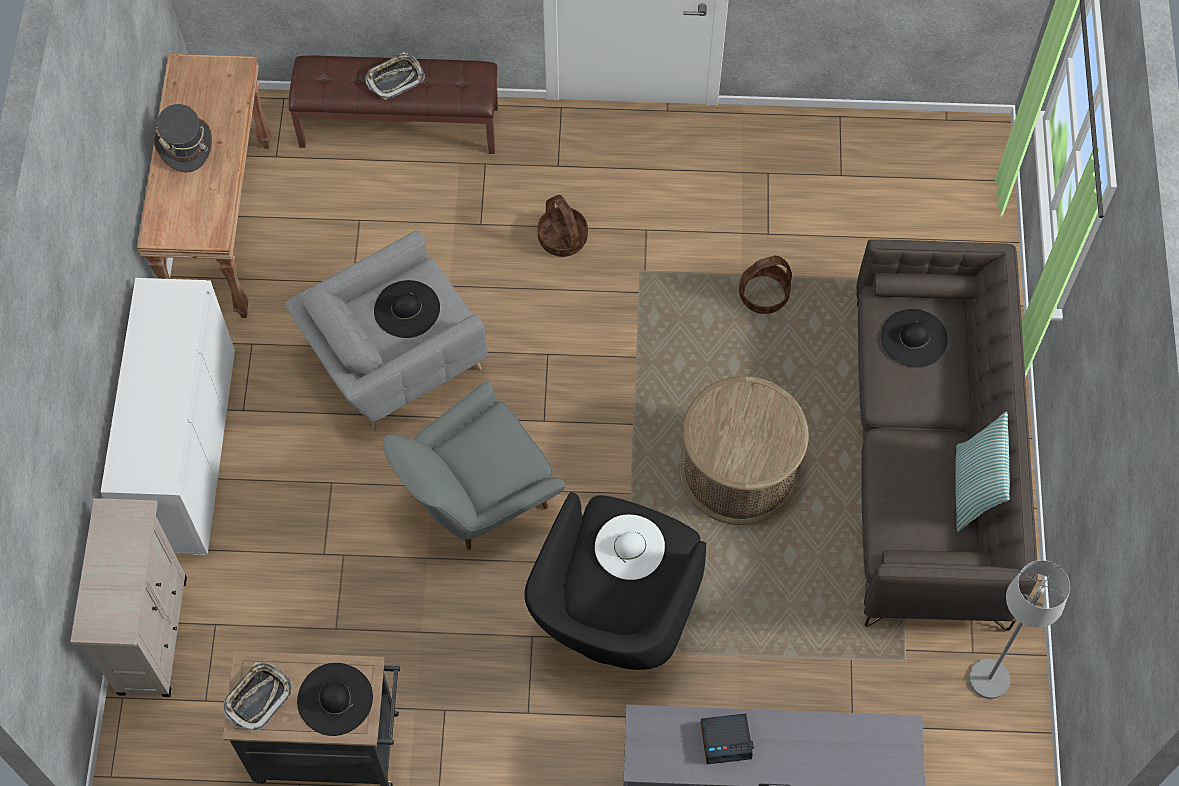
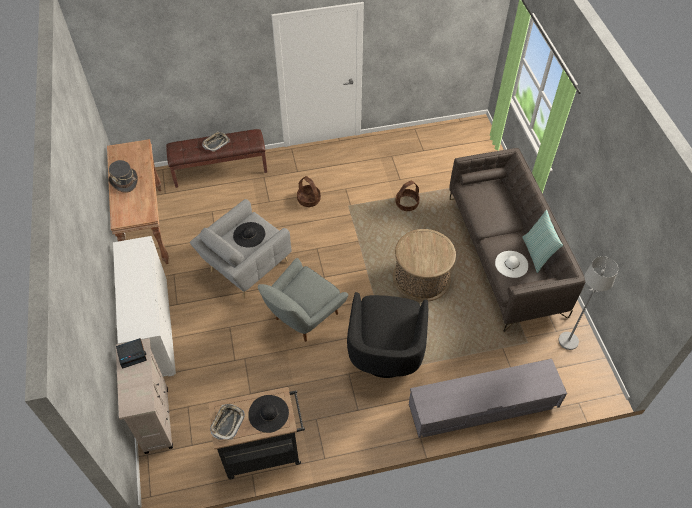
camera: 15 degrees left, 10 degrees down
(629, 547) = (388, 314): white hat -> white hat (511, 264)
(726, 739) = (464, 392): alarm clock -> alarm clock (132, 354)
(914, 338) = (486, 198): black hat -> none

